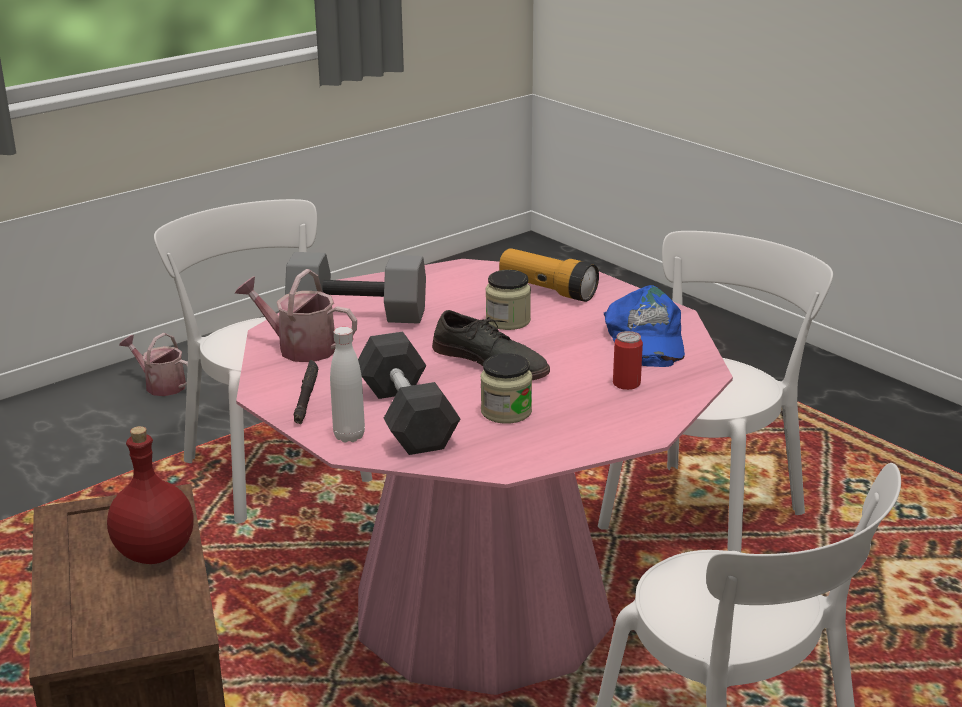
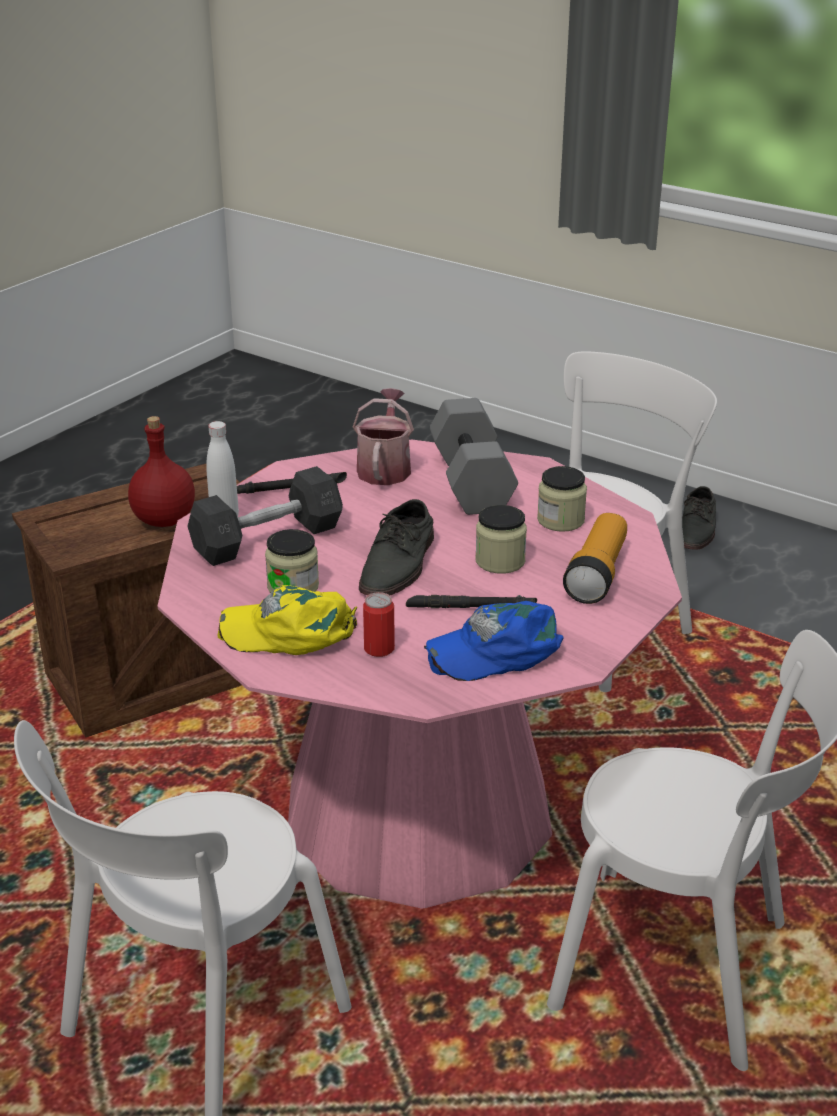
camera: 75 degrees right, 5 degrees up
(161, 385) = (697, 529): watering can -> grey shoe
(453, 290) = (560, 520): none -> jar
(576, 341) = (471, 607): none -> black flashlight
(583, 419) = (290, 631): none -> yellow cap

